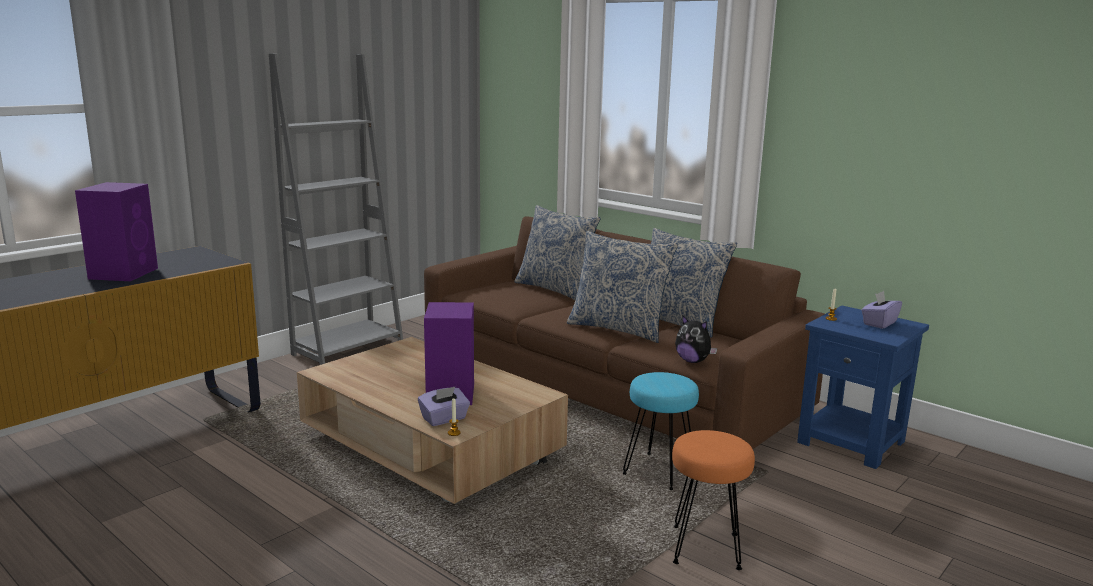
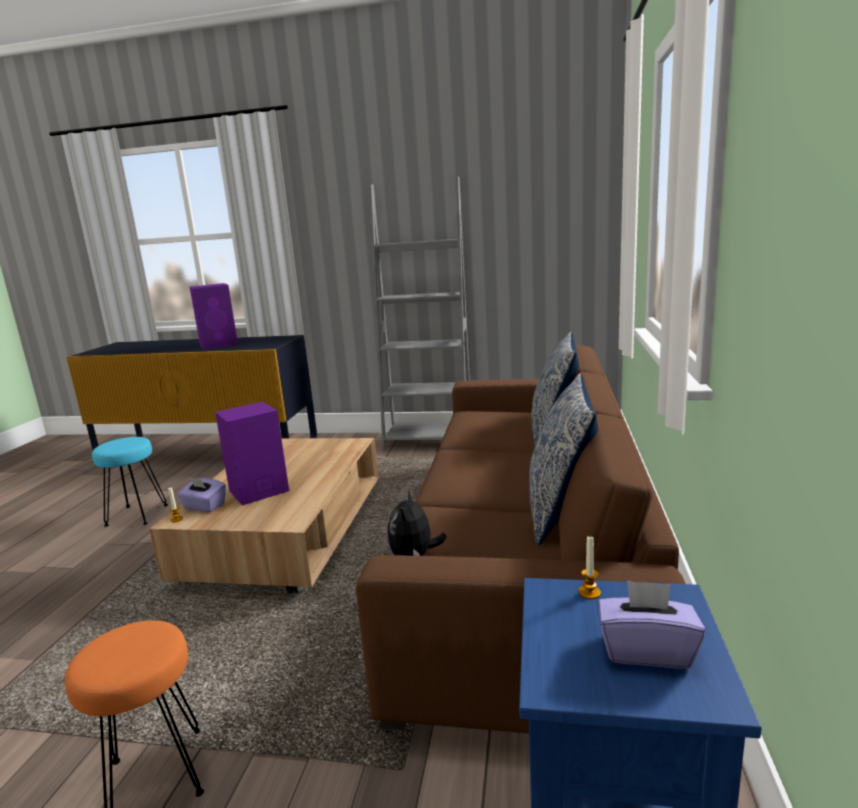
camera: 60 degrees right, 0 degrees up
(618, 329) = (470, 490): pillow -> none
(658, 472) = (330, 670): turquoise stool -> turquoise stool (137, 515)

